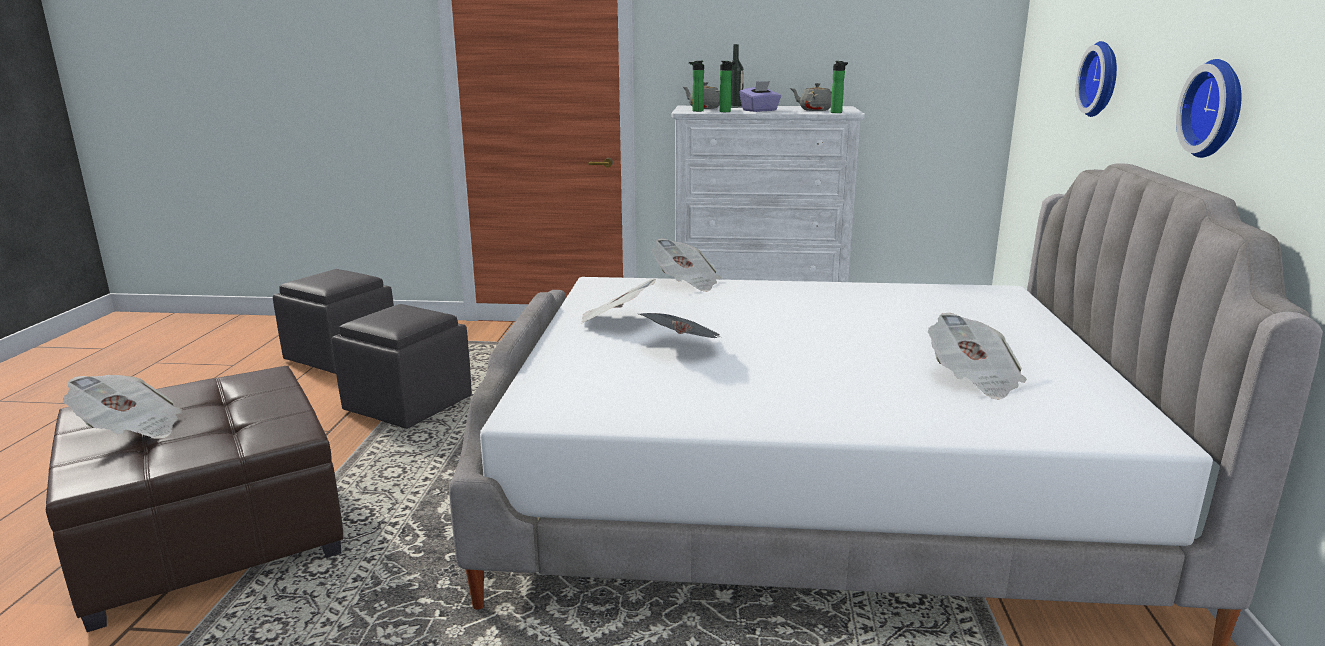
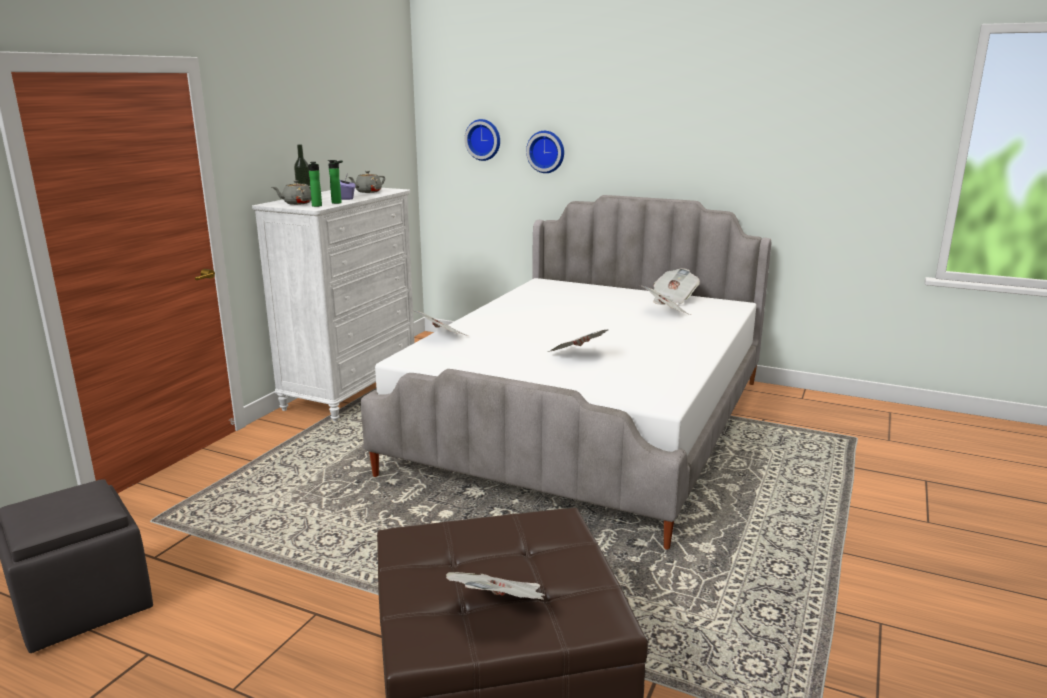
camera: 70 degrees left, 0 degrees up
(410, 405) = (301, 560): grey ottoman -> none
(615, 322) = (508, 365): newspaper -> newspaper (672, 300)
(837, 113) = (395, 191): bottle -> none
(1217, 109) = (666, 163): wall clock -> wall clock (484, 139)

